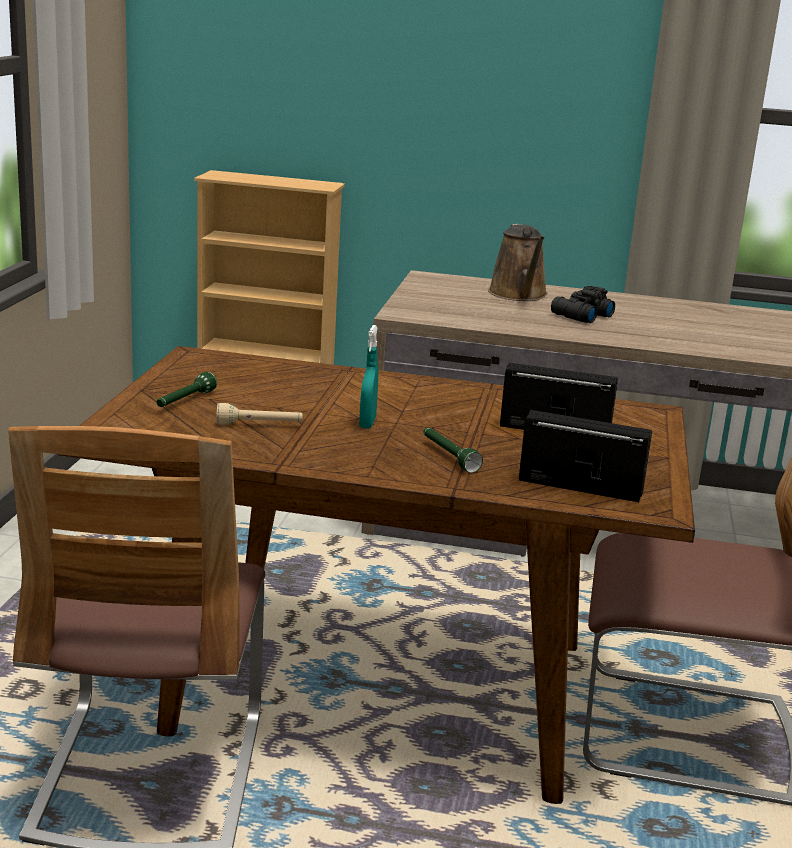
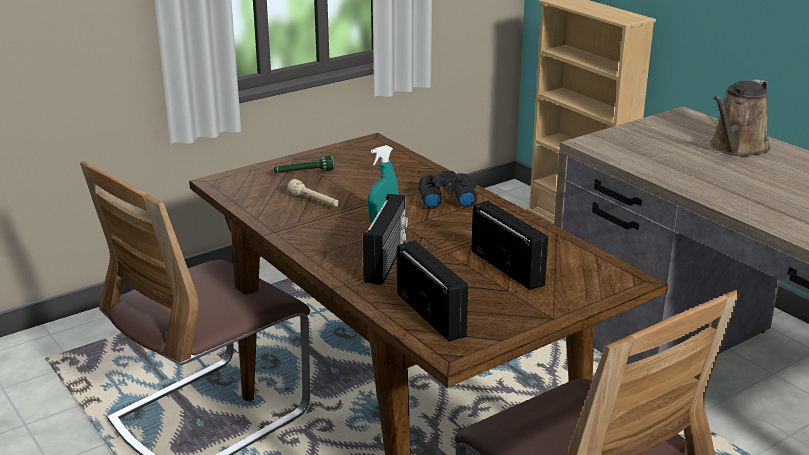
camera: 45 degrees right, 5 degrees up
(448, 456) = (387, 261): green flashlight -> radio
(580, 315) = (755, 179): black binoculars -> black binoculars (445, 199)

